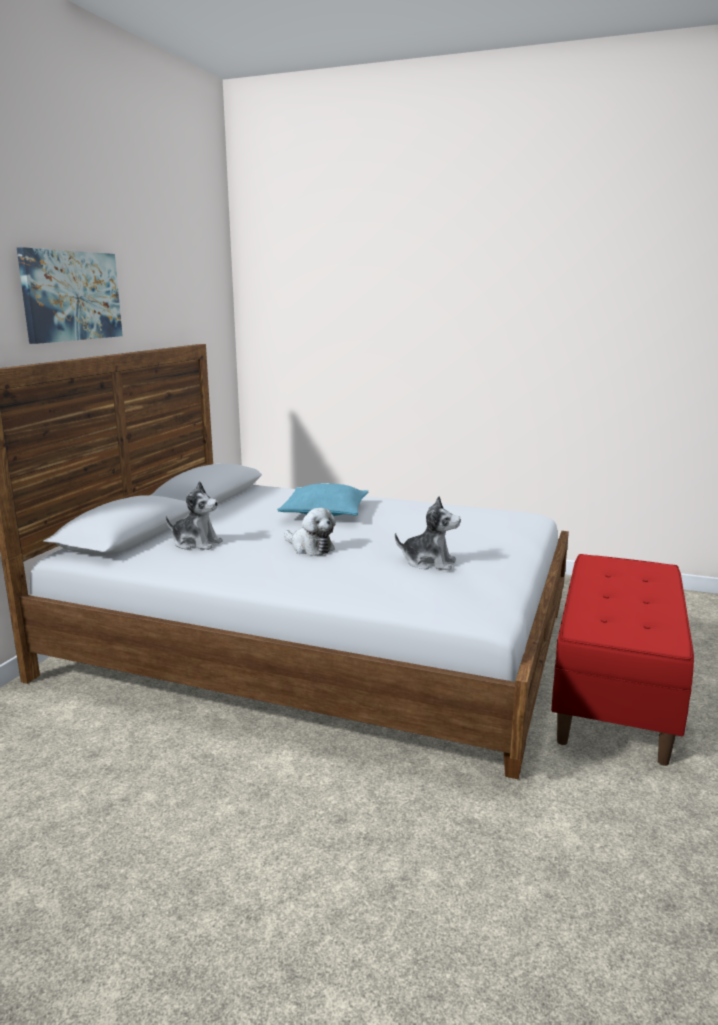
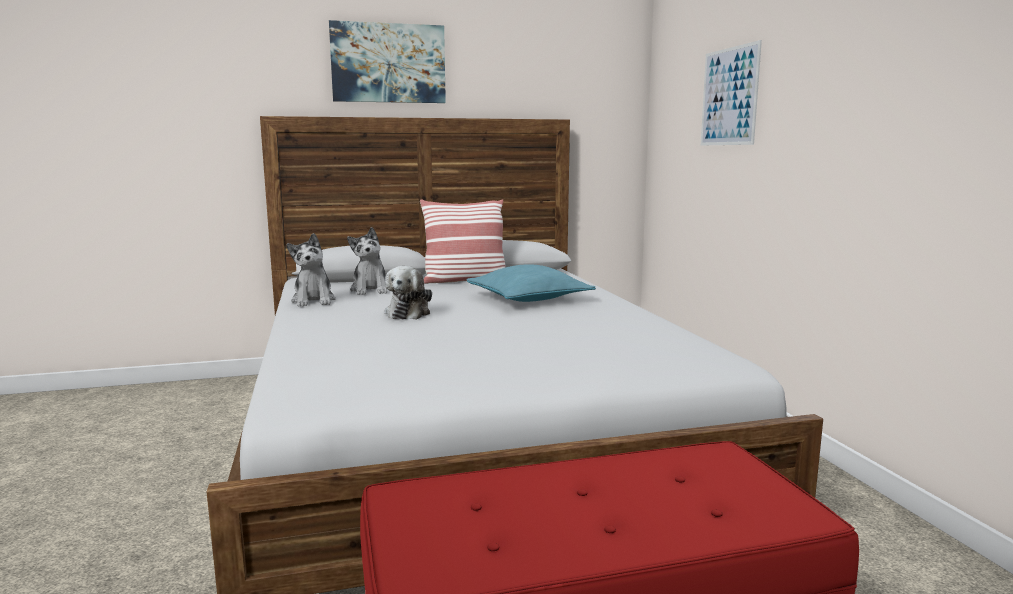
camera: 55 degrees right, 5 degrees down
(222, 512) = (465, 280): none -> pillow
(356, 329) = (729, 96): none -> picture
(429, 563) = (430, 352): plush toy -> plush toy (314, 301)

